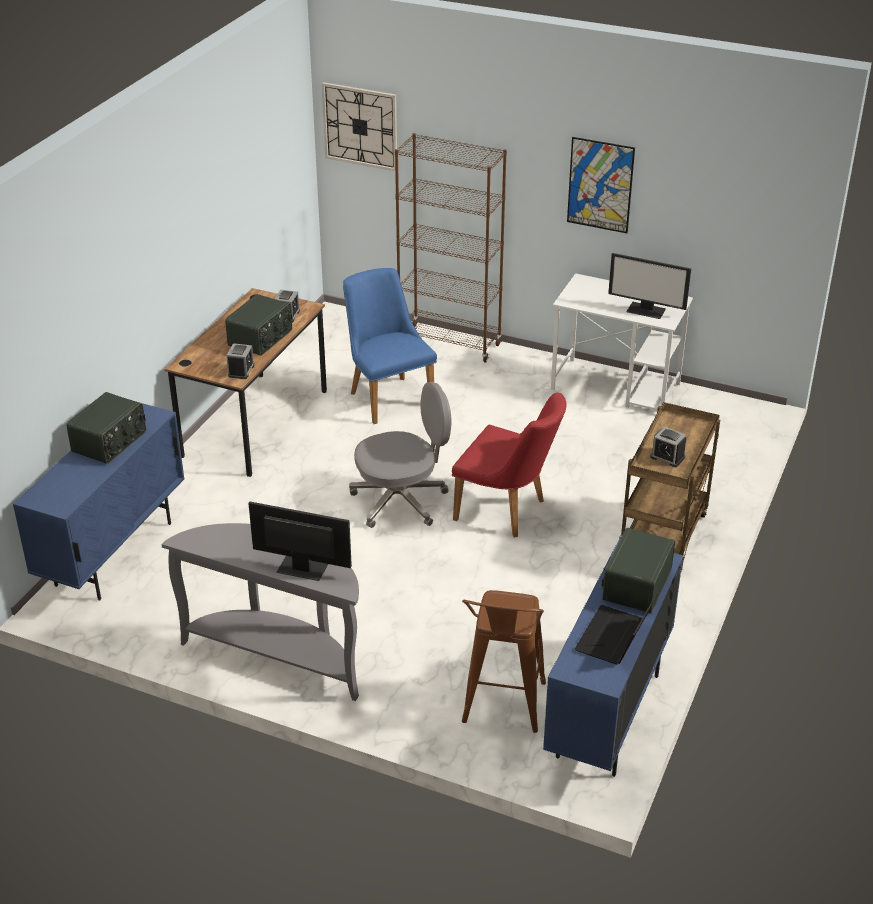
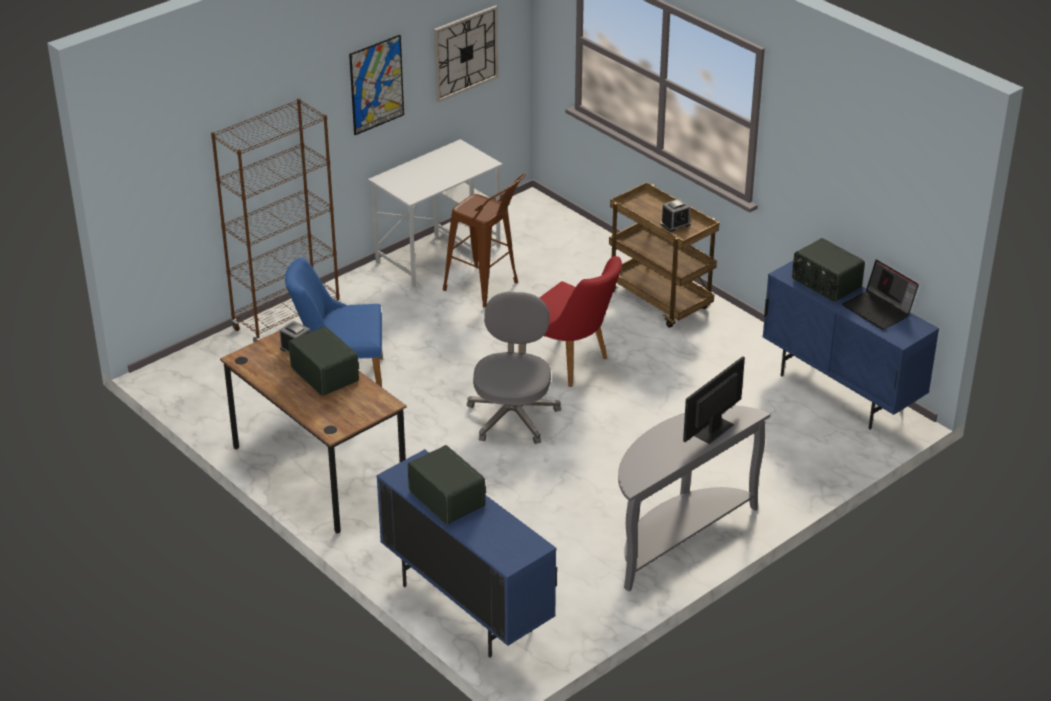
camera: 65 degrees left, 0 degrees up
(241, 371) = (375, 398): alarm clock -> none
(360, 126) = (152, 158): wall clock -> wall clock (465, 53)
(502, 710) = (807, 439): brown stool -> brown stool (486, 289)
(508, 511) = (570, 364): red chair -> red chair turned 75 degrees clockwise
(646, 310) = (461, 165): monitor -> none

